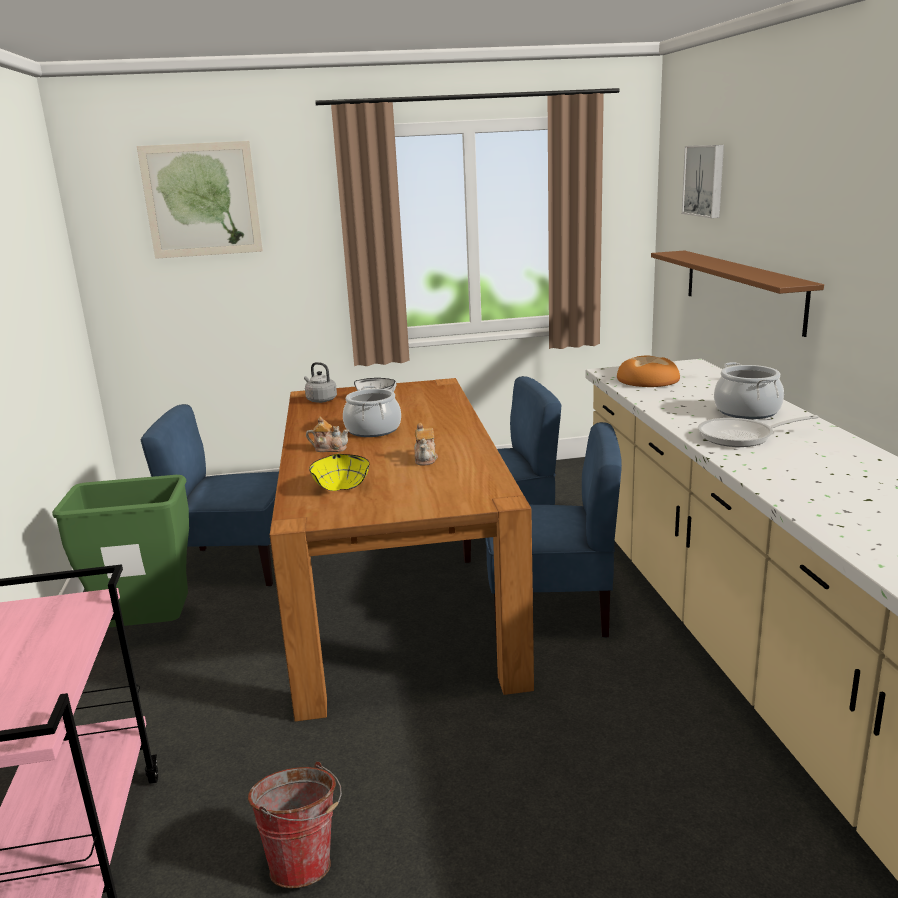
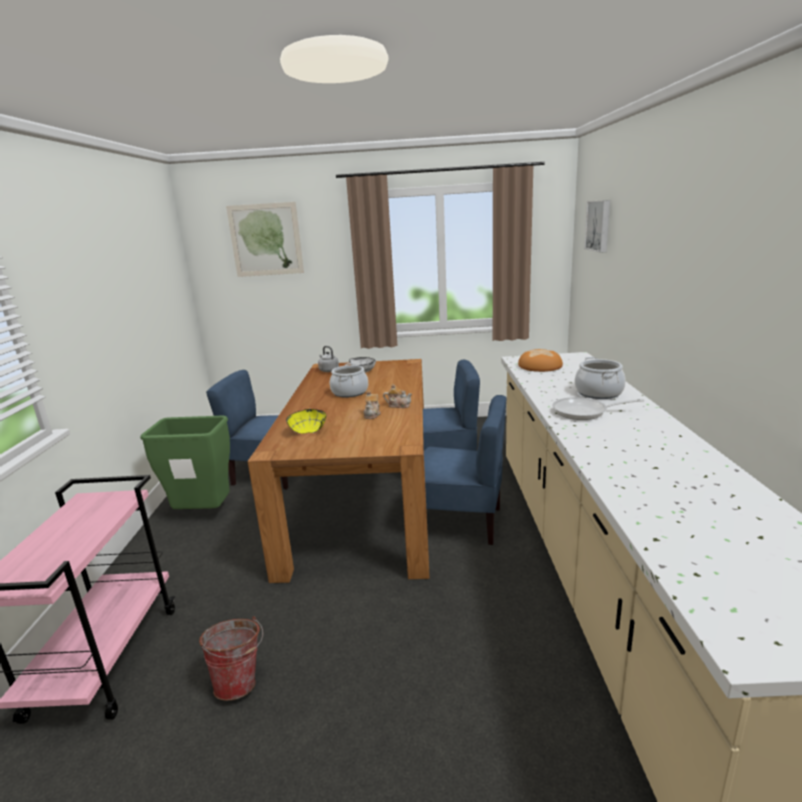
camera: 10 degrees right, 0 degrees up
(329, 448) = (316, 404): teapot -> teapot (398, 405)
(742, 289) = (618, 303): brown shelf -> none

